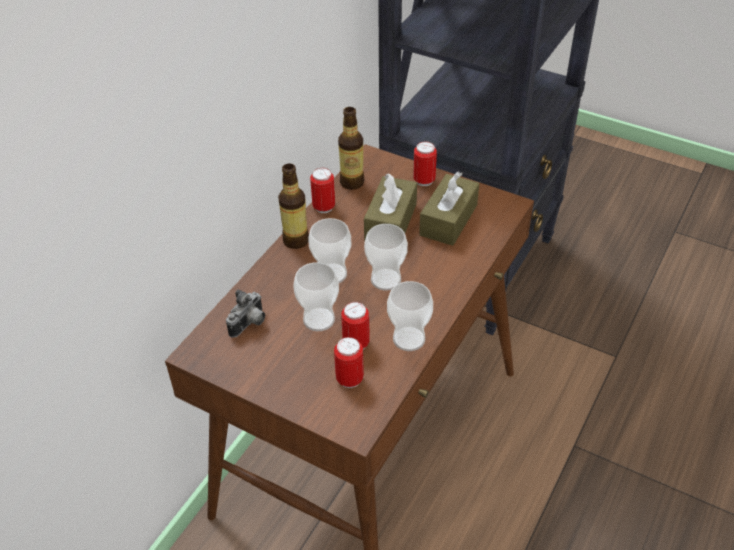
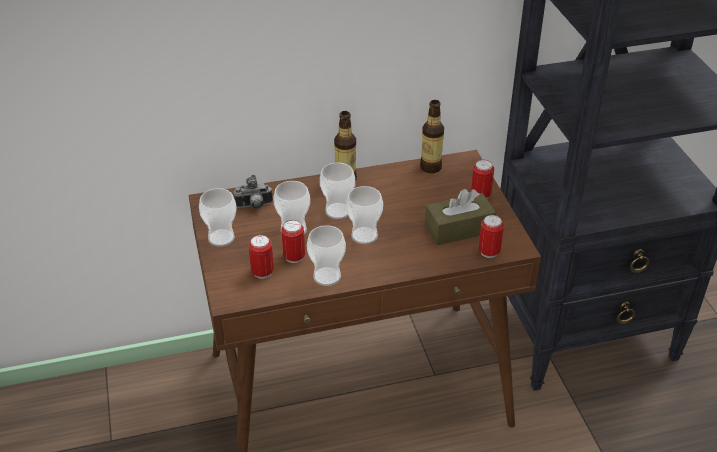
camera: 45 degrees right, 5 degrees down
(263, 377) = (221, 238): none -> cup
(324, 207) = (390, 171): can -> can (489, 252)
(390, 222) = (419, 206): brown tissue box -> none

